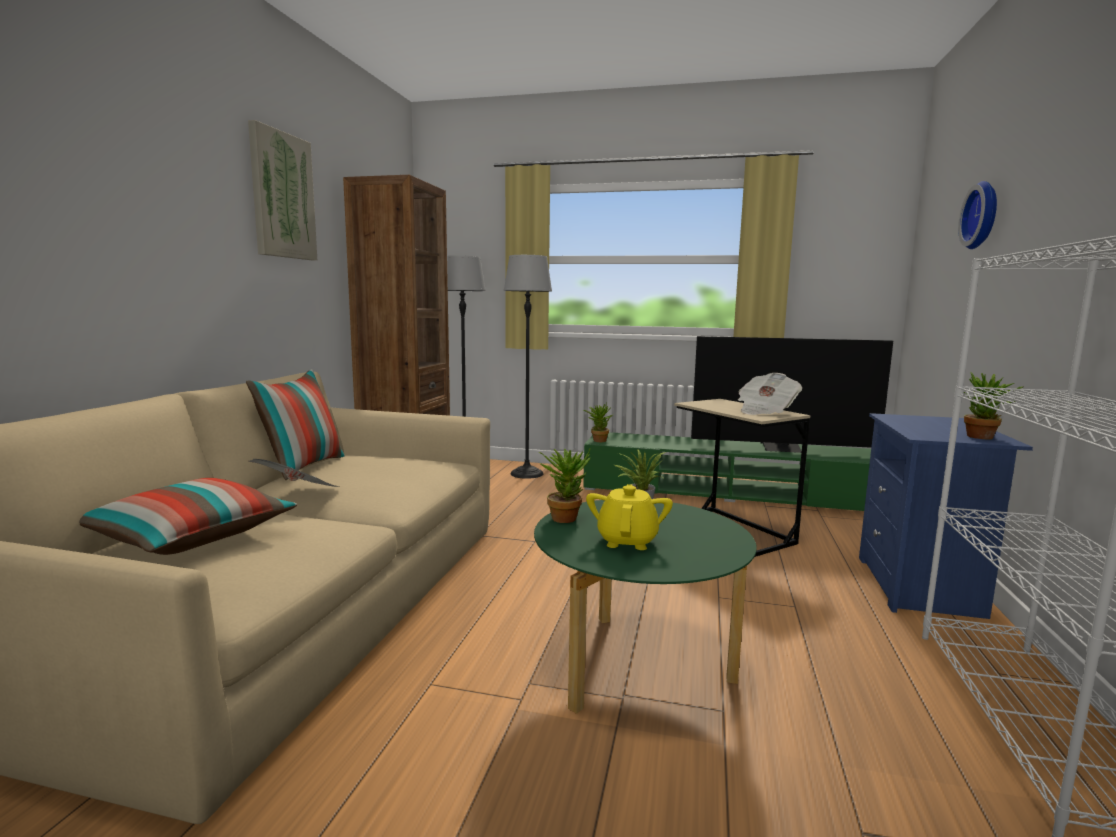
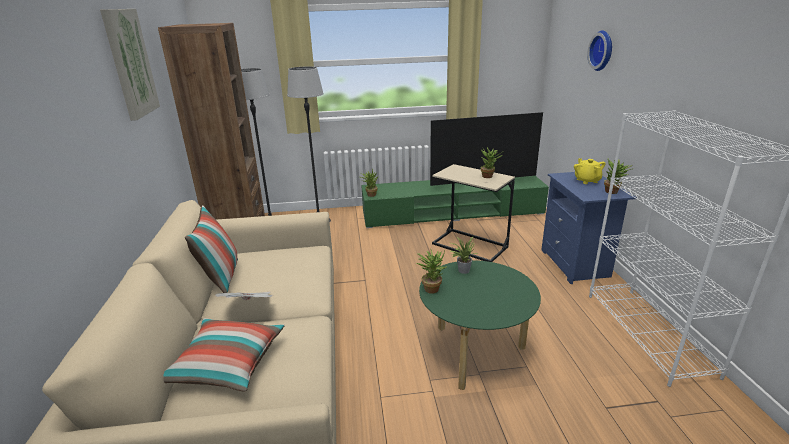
camera: 20 degrees left, 15 degrees up
(627, 541) = (476, 299): yellow teapot -> yellow teapot (587, 180)
(765, 411) = (489, 176): newspaper -> potted plant

